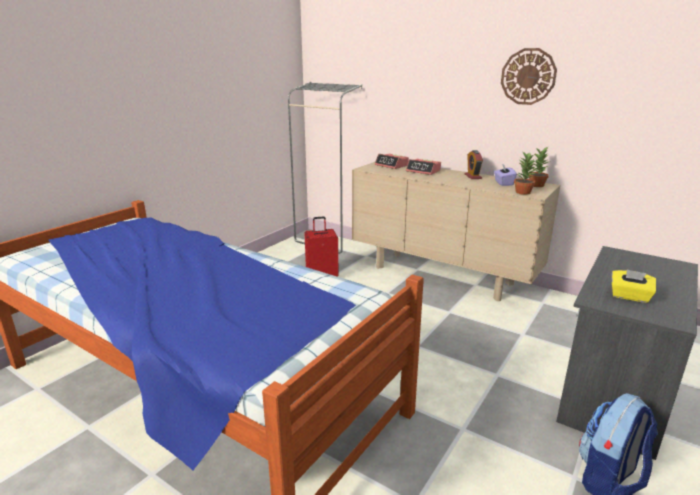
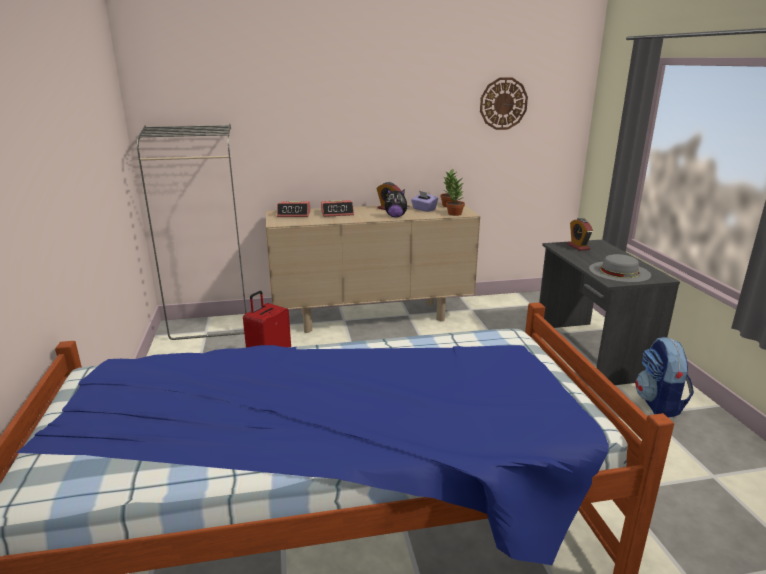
camera: 45 degrees left, 0 degrees up
(463, 183) = (396, 216): none -> plush toy
(528, 76) = (421, 105): wall clock -> wall clock (503, 103)
(629, 296) = (619, 271): yellow tissue box -> grey hat
(640, 261) = (578, 247): none -> alarm clock

